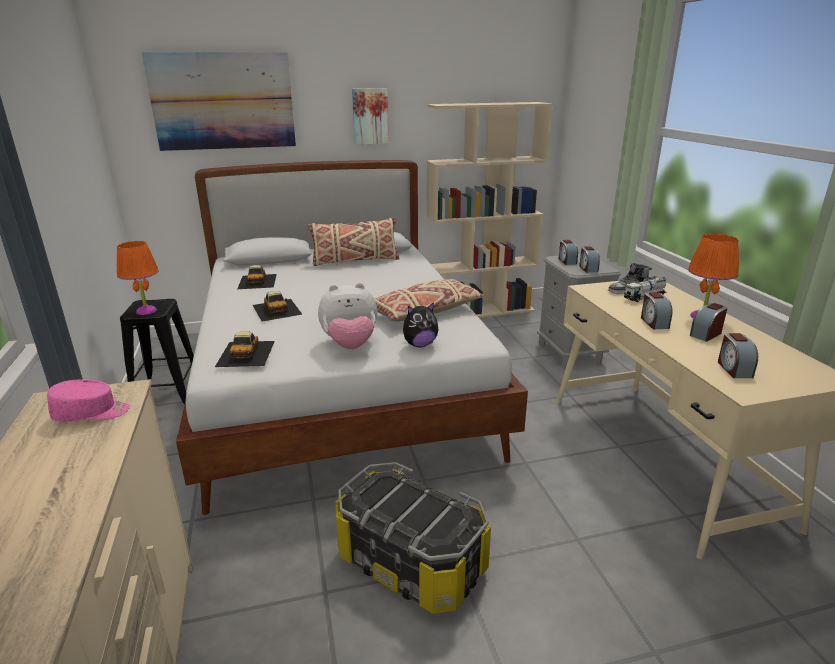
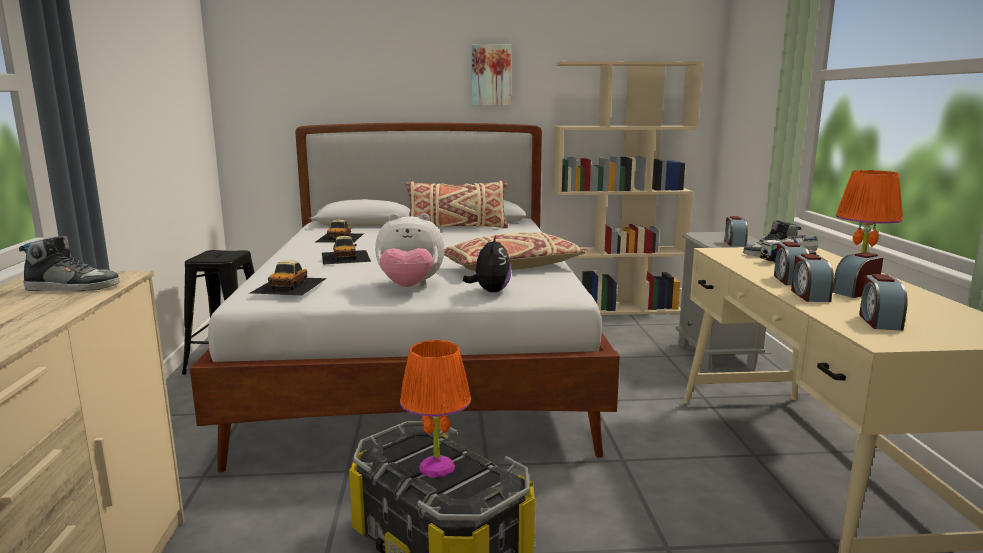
camera: 10 degrees right, 10 degrees down
(91, 413) = (72, 287): pink cap -> shoe
(146, 311) = (214, 257): orange table lamp -> orange table lamp (436, 467)
(223, 101) = (333, 56): picture -> none
(419, 344) = (490, 291): plush toy -> plush toy turned 75 degrees counterclockwise
(566, 261) = (710, 236): alarm clock -> alarm clock (809, 295)

